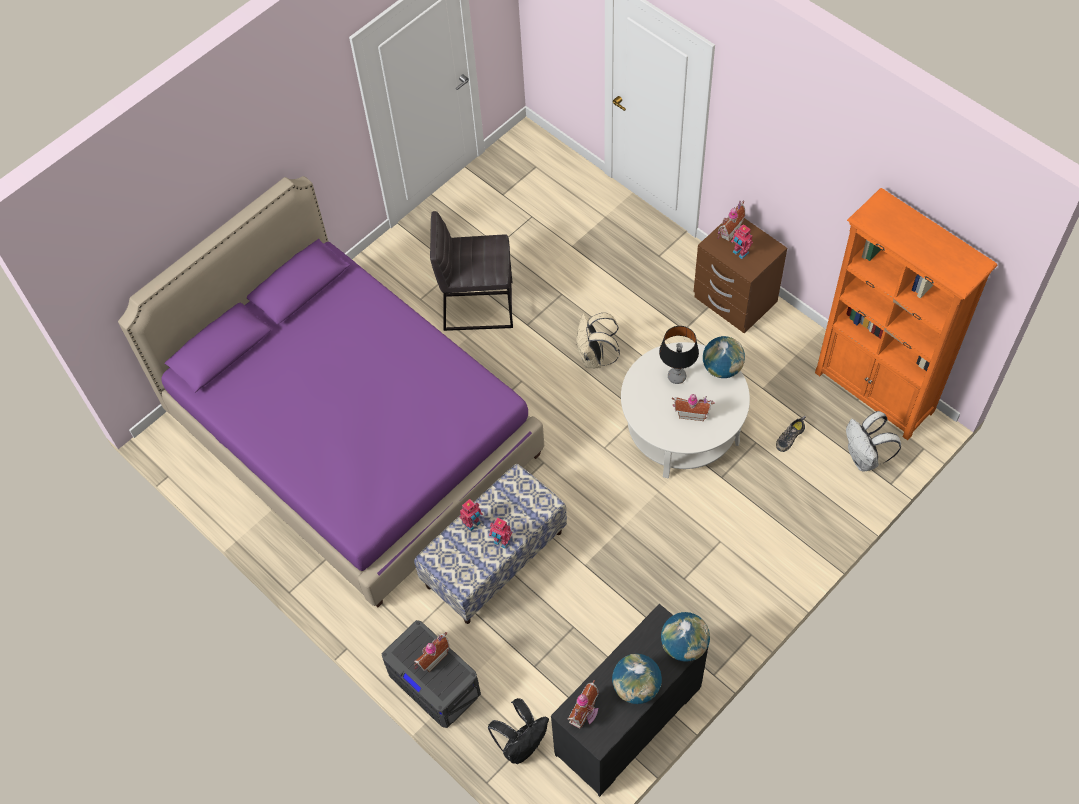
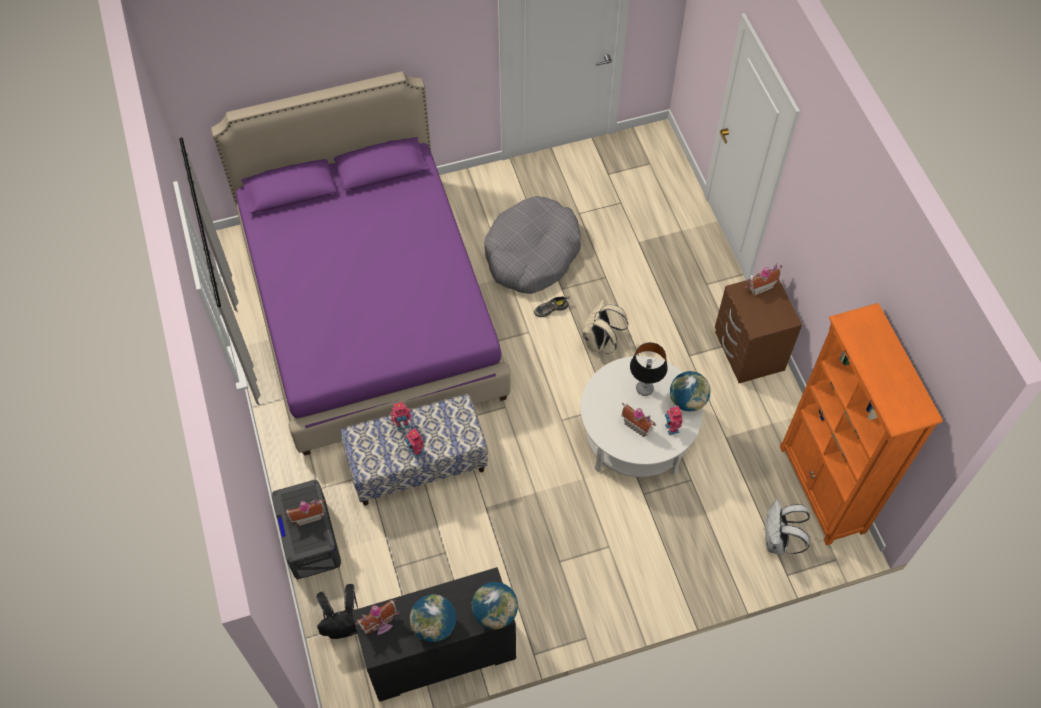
camera: 25 degrees right, 0 degrees up
(477, 305) = (532, 253): grey stool -> grey dog bed
(740, 253) = (757, 310): toy robot -> toy robot (671, 429)
(789, 436) = (723, 489): shoe -> shoe (551, 308)

